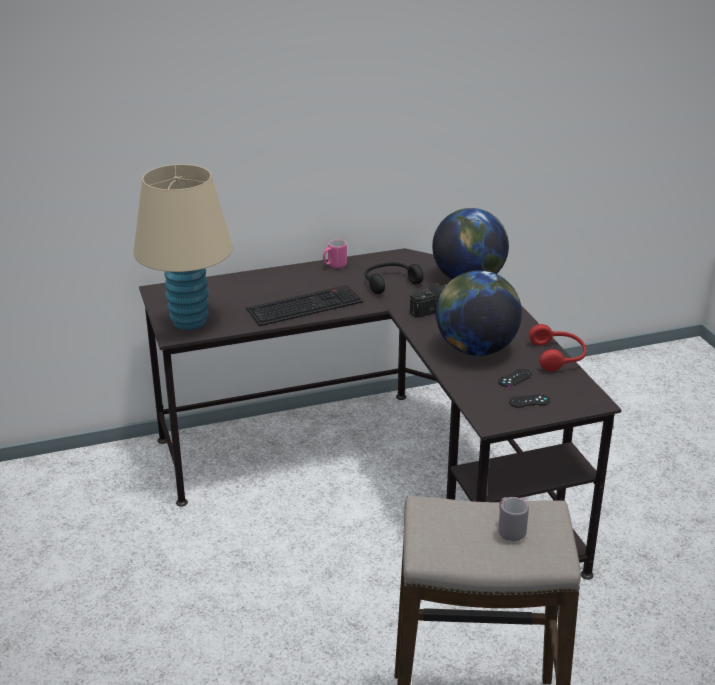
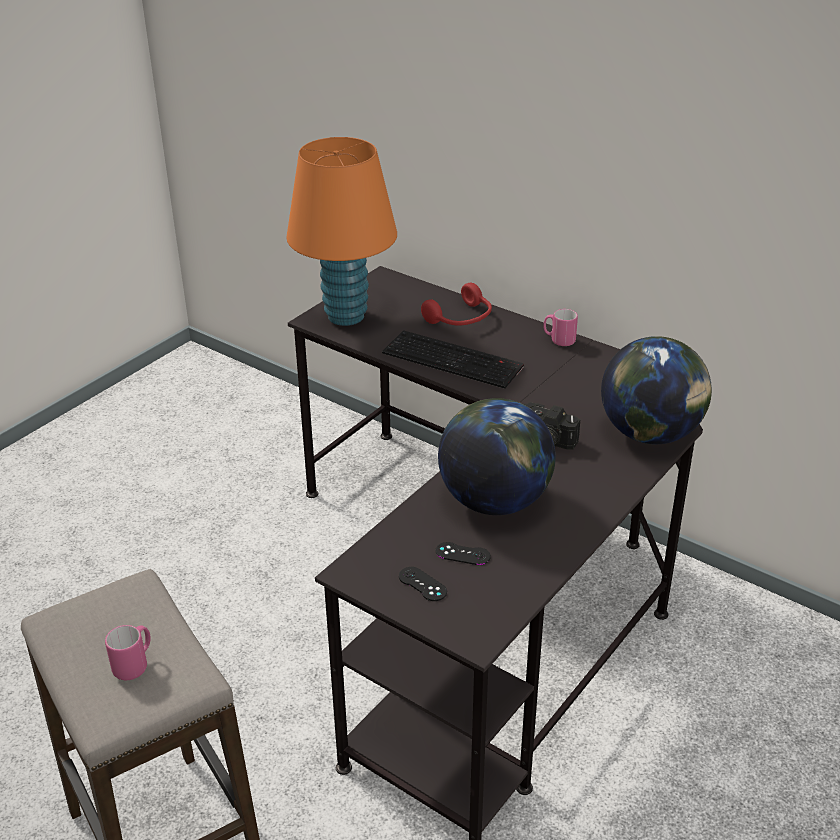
camera: 55 degrees right, 5 degrees up
(189, 322) = (345, 316): beige table lamp -> orange table lamp
(389, 283) = (569, 387): black headphones -> none
(509, 530) = (134, 664): grey mug -> pink mug
(558, 356) = (552, 569): red headphones -> red headphones (461, 319)

